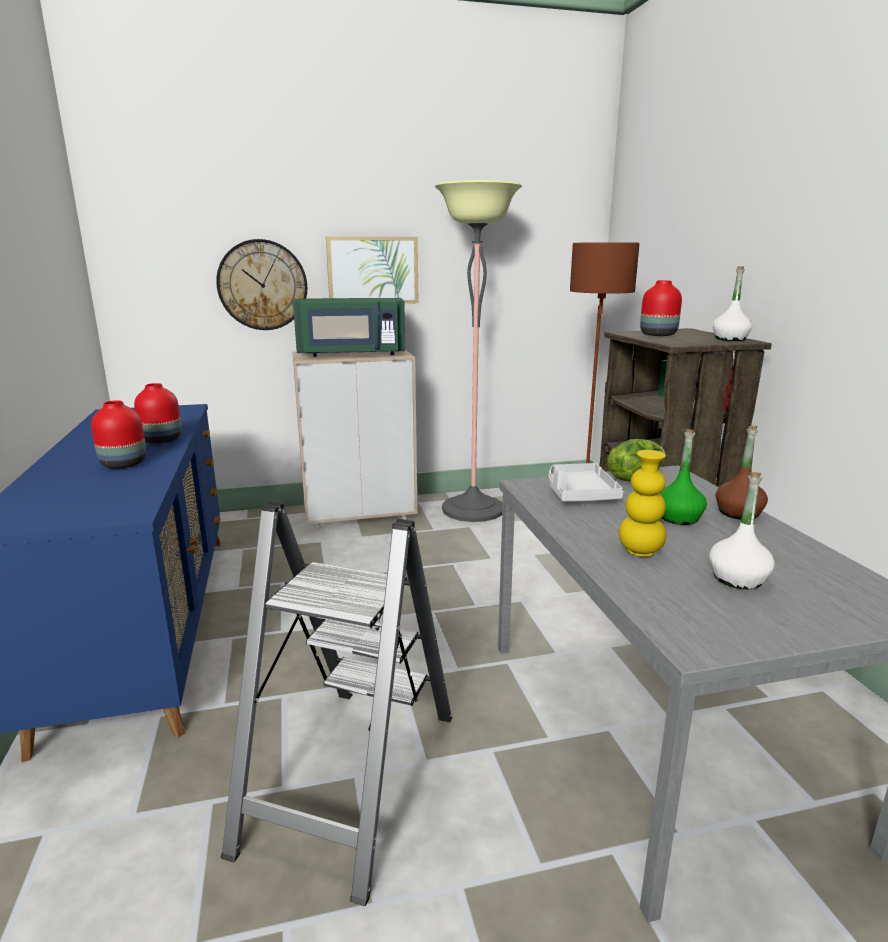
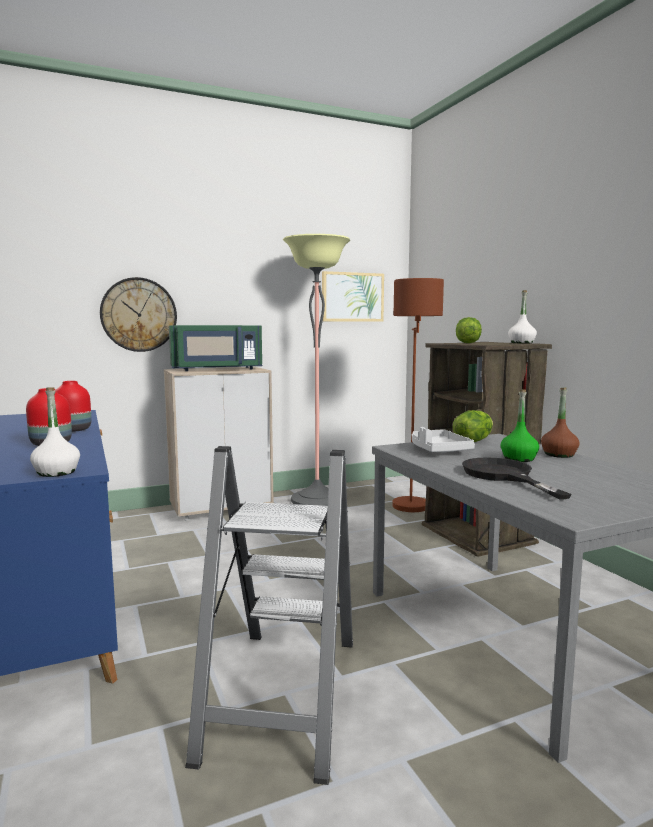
camera: 10 degrees left, 10 degrees down
(373, 270) = (230, 304): picture -> picture (352, 297)
(640, 551) = (504, 476): yellow vase -> black frying pan
(657, 335) = (467, 343): red vase -> lettuce
(737, 578) = (580, 485): white bottle -> white bottle (56, 472)

